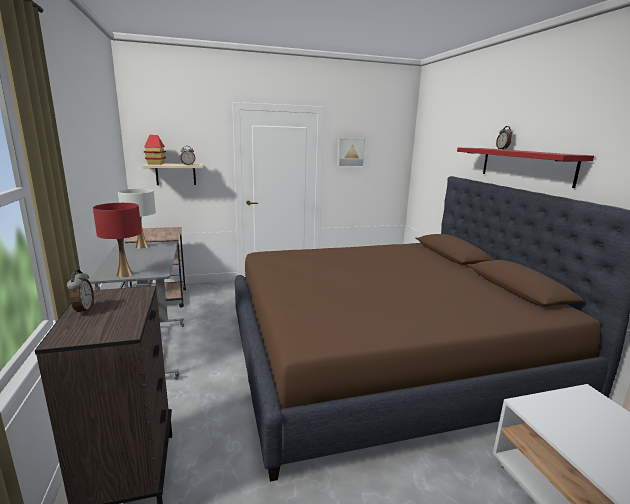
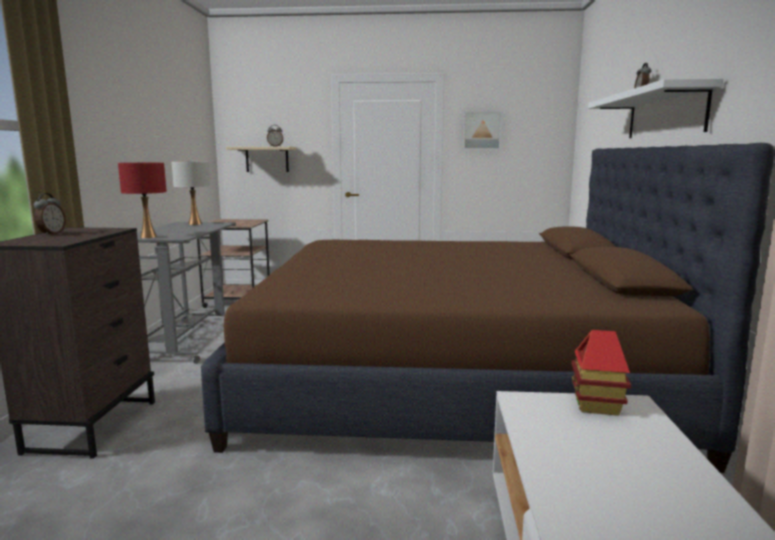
camera: 20 degrees right, 5 degrees down
(156, 163) = (244, 146): toy house -> toy house (596, 405)
(525, 165) = (665, 114): red shelf -> white shelf

